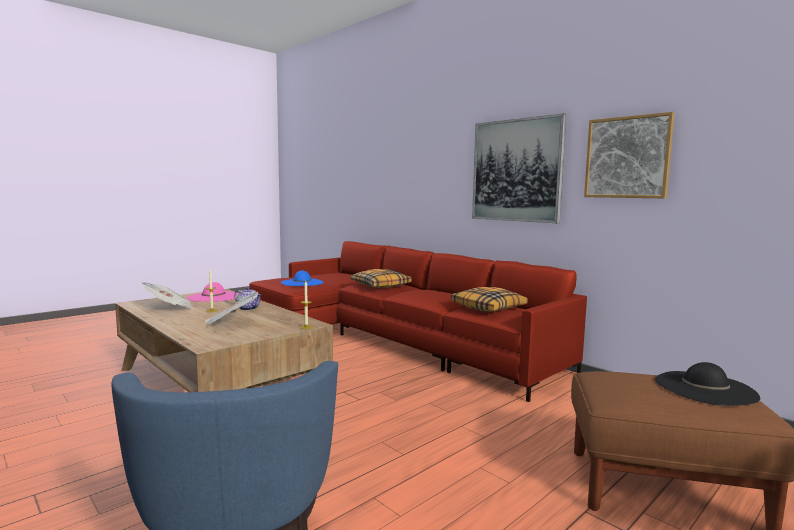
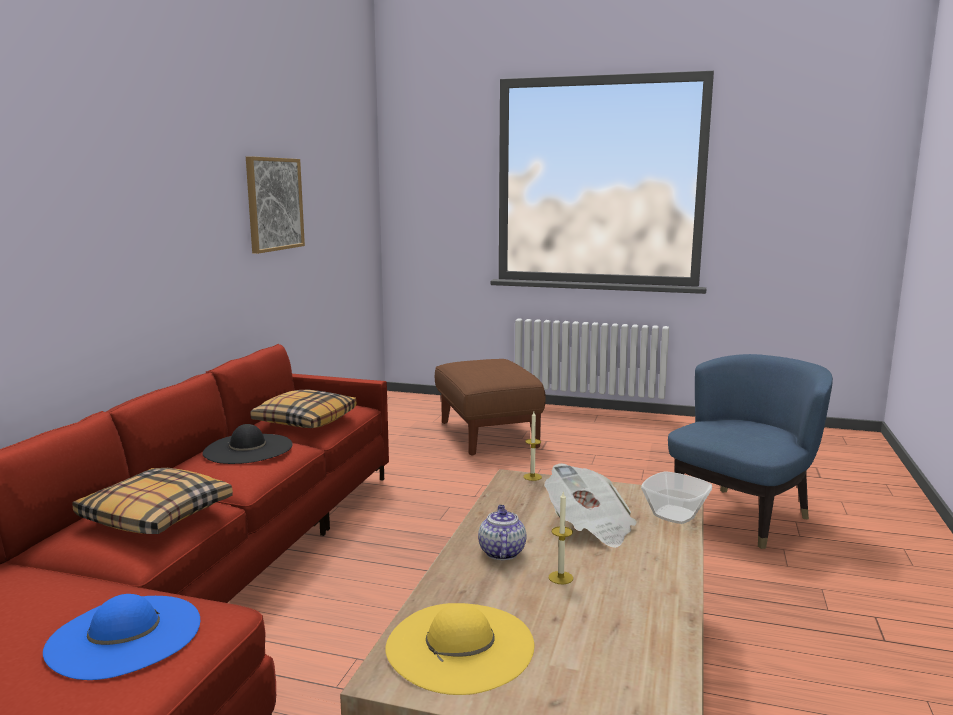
camera: 120 degrees left, 5 degrees up
(169, 308) = (612, 635): newspaper -> none
(195, 338) = (675, 515): none -> bowl
(214, 297) = (460, 646): pink hat -> yellow hat
(516, 170) = (180, 223): picture -> none
(705, 388) = (475, 363): black hat -> black hat (248, 449)

